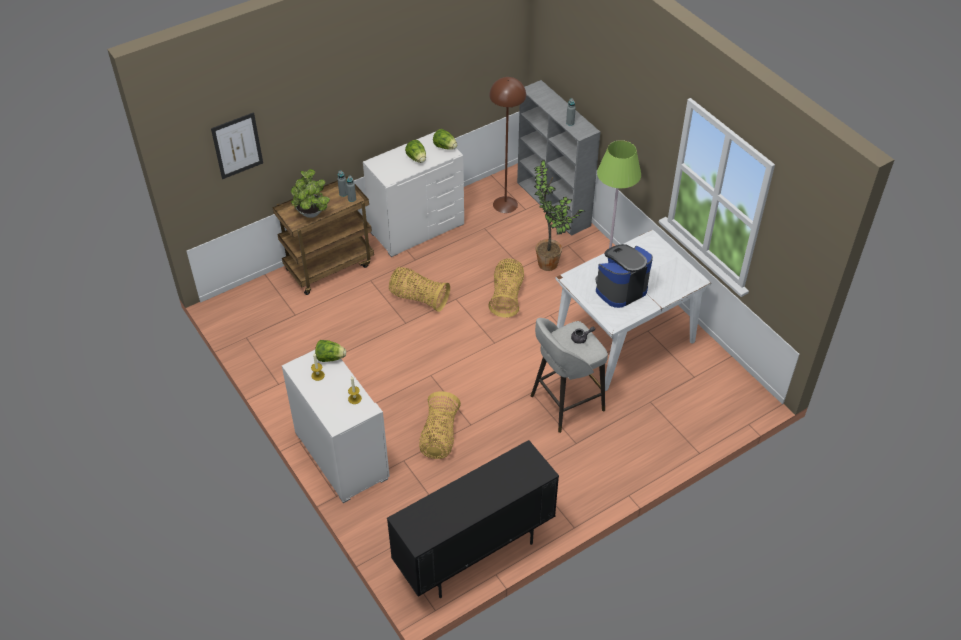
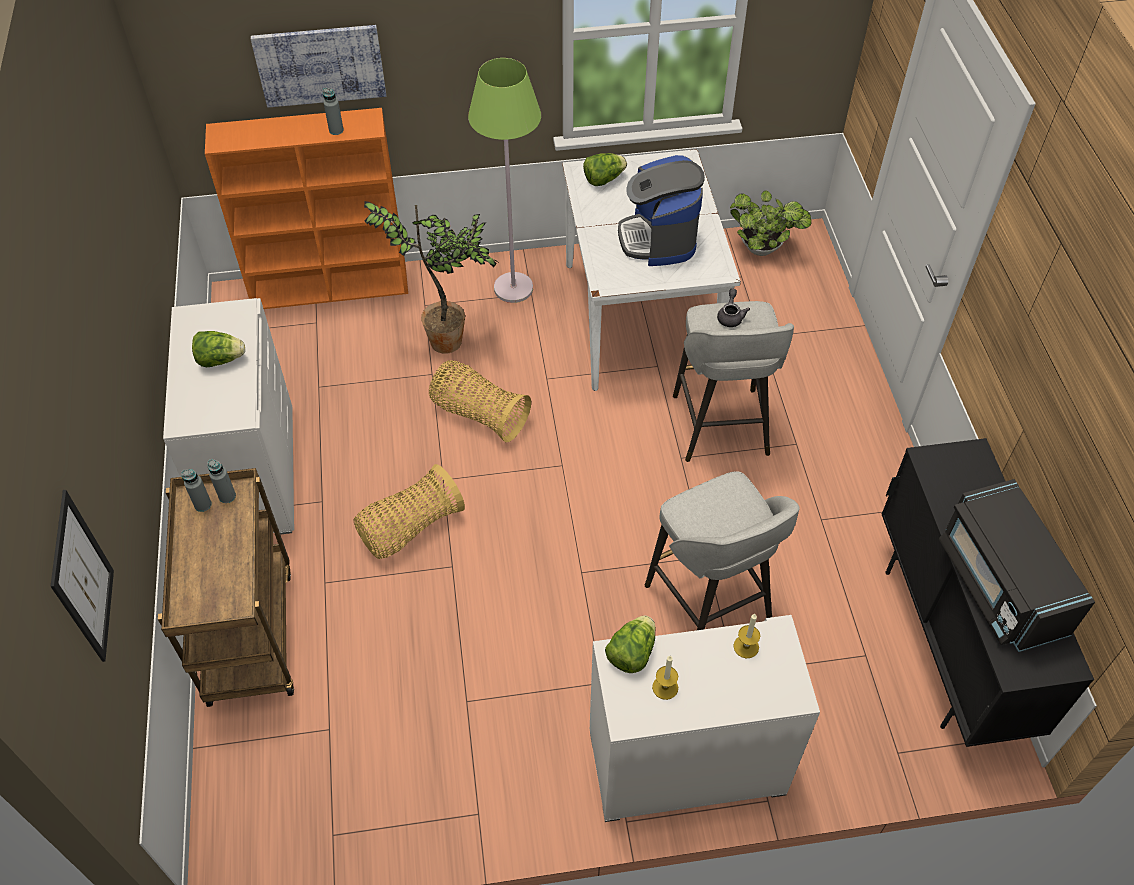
camera: 65 degrees left, 5 degrees up
(311, 214) = (219, 573): potted plant -> potted plant (763, 249)
(439, 436) = (709, 606): basket -> grey stool
(445, 147) = (222, 313): lettuce -> lettuce (603, 179)
(455, 502) = (1000, 585): none -> black microwave
(505, 204) = (288, 341): brown floor lamp -> none
(554, 204) = (332, 287): grey bookcase -> orange bookcase
(586, 89) = (320, 65): none -> picture

